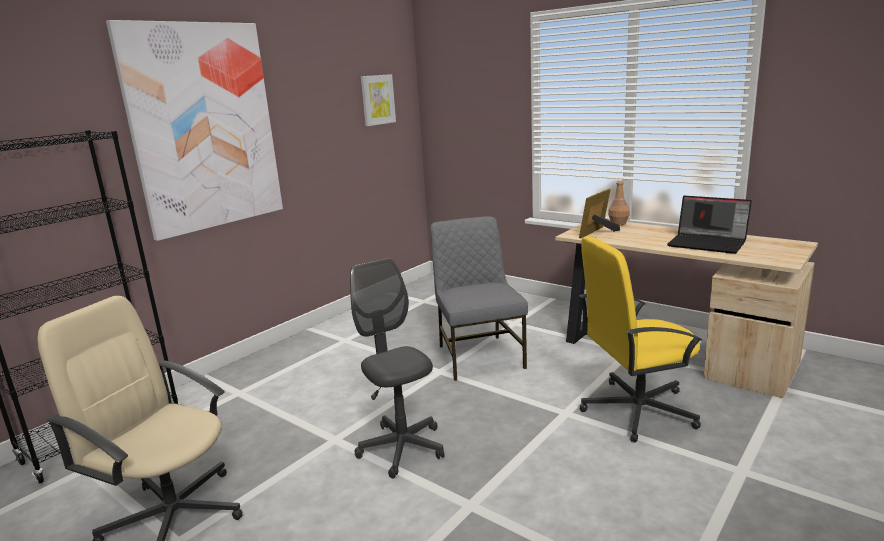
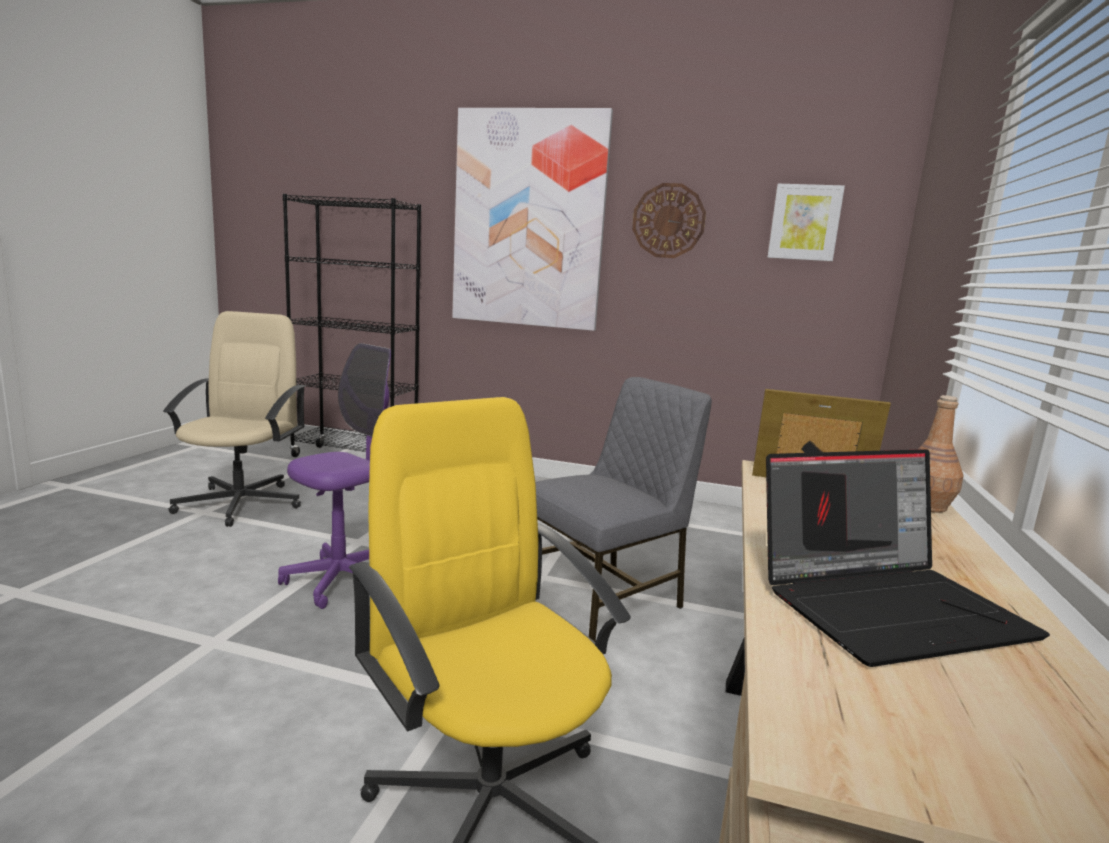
camera: 65 degrees right, 5 degrees down
(308, 110) = (668, 221): none -> wall clock
(402, 448) = (341, 580): grey office chair -> purple office chair
(708, 243) = (888, 605): laptop -> laptop turned 120 degrees counterclockwise

